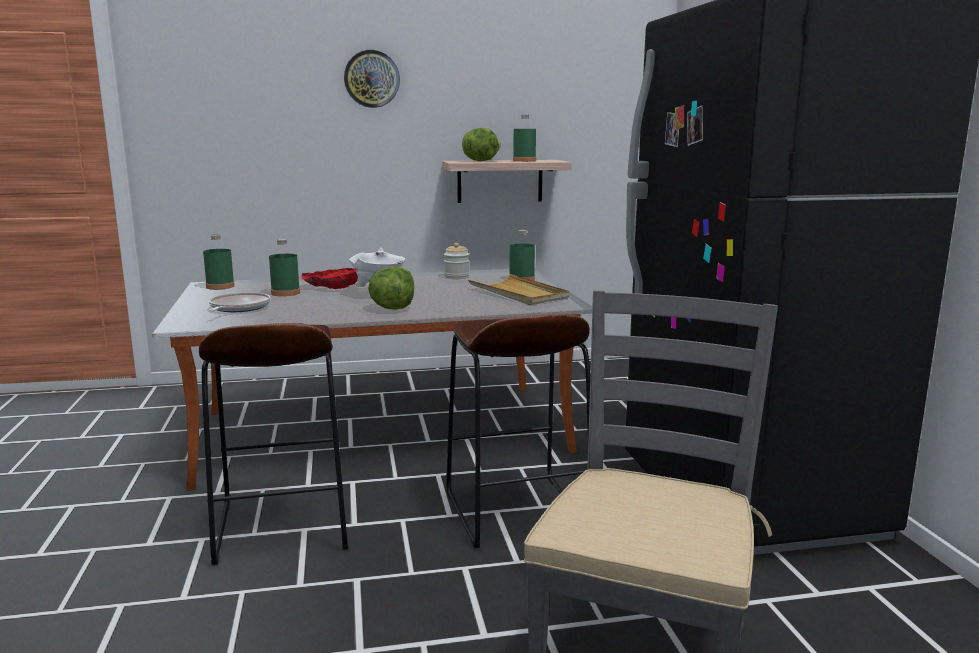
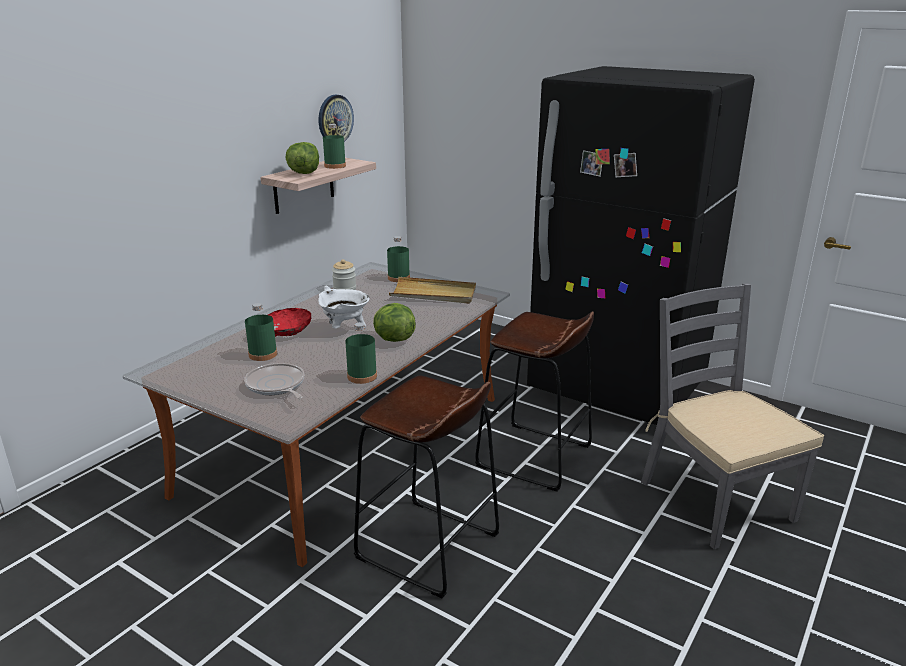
camera: 45 degrees left, 10 degrees up
(220, 286) = (176, 369): green bottle -> green bottle (362, 376)
(372, 79) = (195, 105): wall clock -> wall clock (335, 119)

